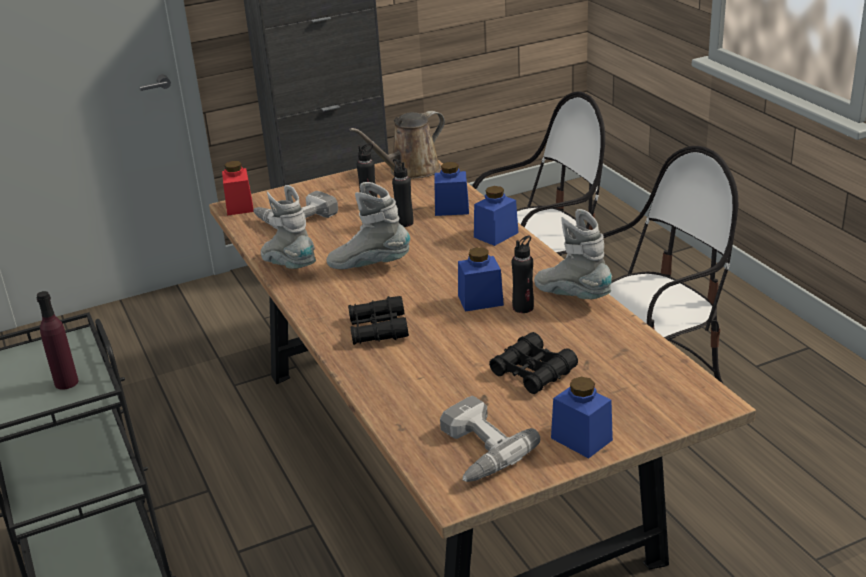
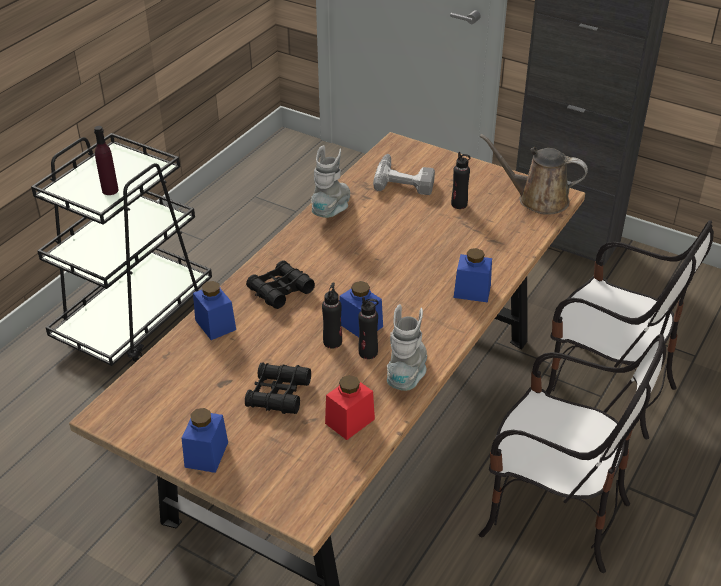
camera: 55 degrees right, 10 degrees up
(239, 206) = (398, 146): red jar -> red jar (350, 421)
(369, 265) = (366, 246): grey boot -> none
(404, 222) = (447, 234): black bottle -> black bottle (332, 342)
(452, 209) = (494, 249): blue jar -> blue jar (215, 325)
(476, 451) = (160, 404): power drill -> none

